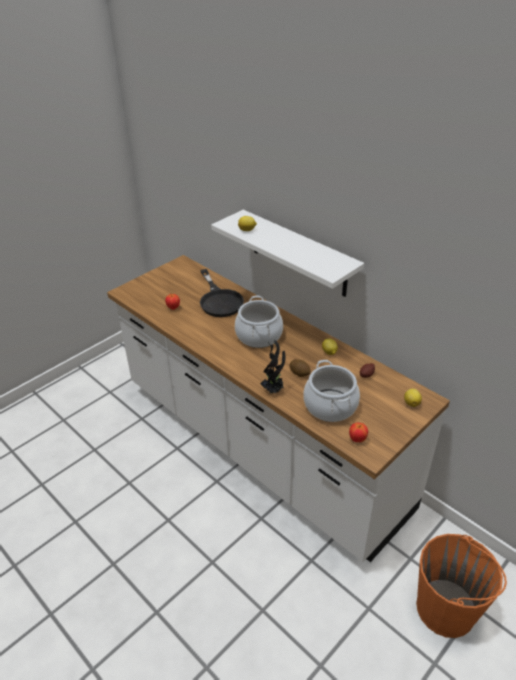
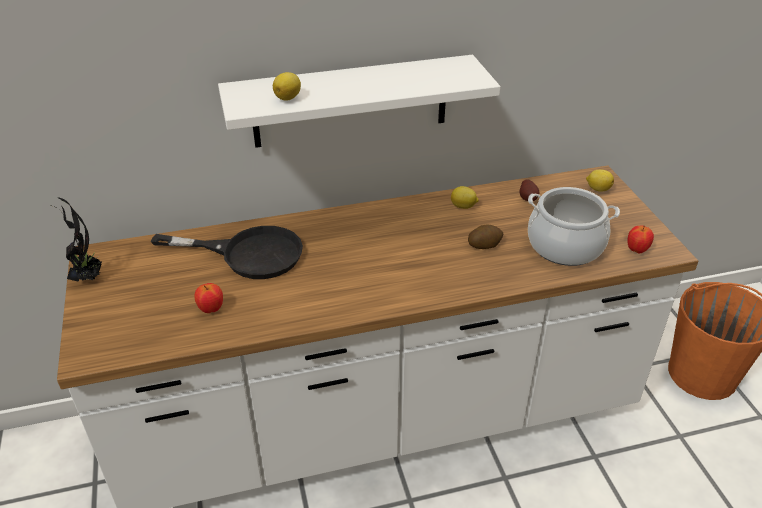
camera: 60 degrees left, 0 degrees up
(259, 335) = (374, 248): cooking pot -> none
(274, 390) = (502, 280): potted plant -> potted plant (88, 277)

